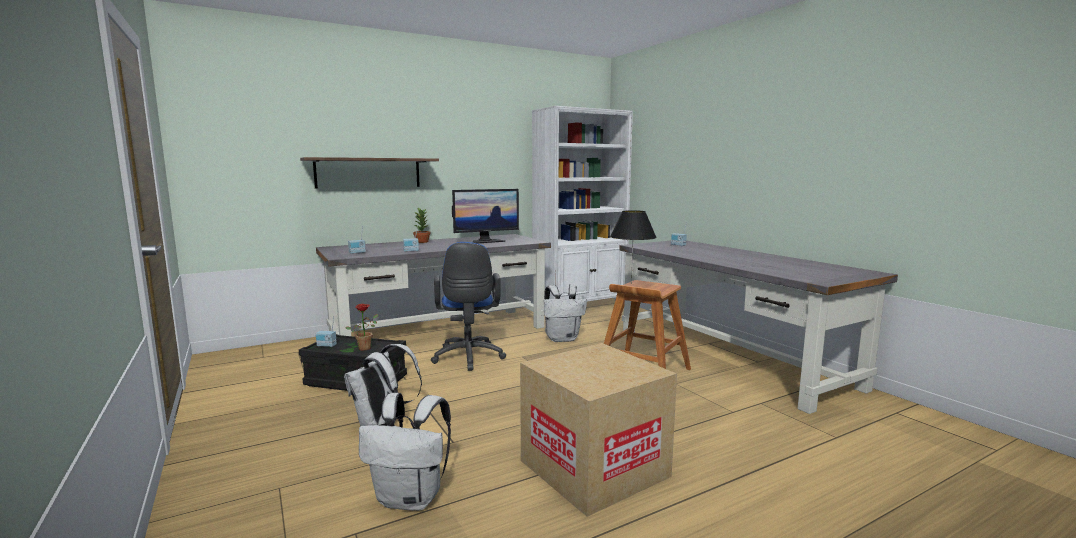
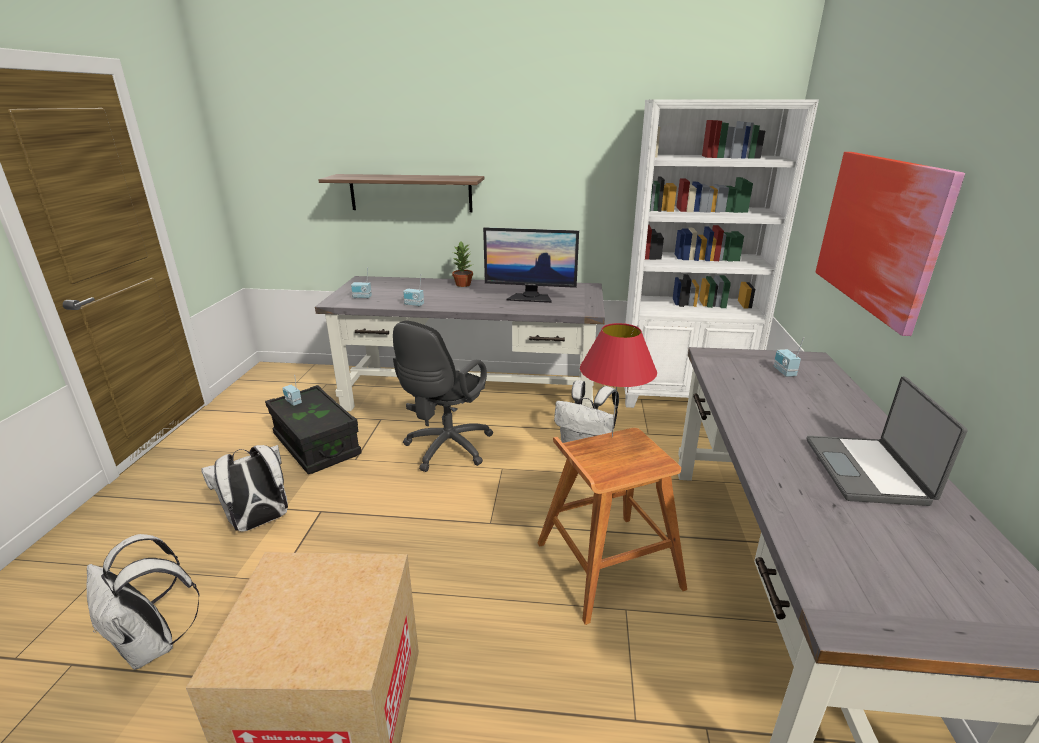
camera: 35 degrees right, 15 degrees up
(366, 347) = (316, 417): potted plant -> none
(468, 358) = (445, 449): blue office chair -> black office chair
(631, 284) = (612, 437): black table lamp -> red table lamp
(698, 167) = (879, 233): none -> picture
(762, 259) = (867, 471): none -> laptop

